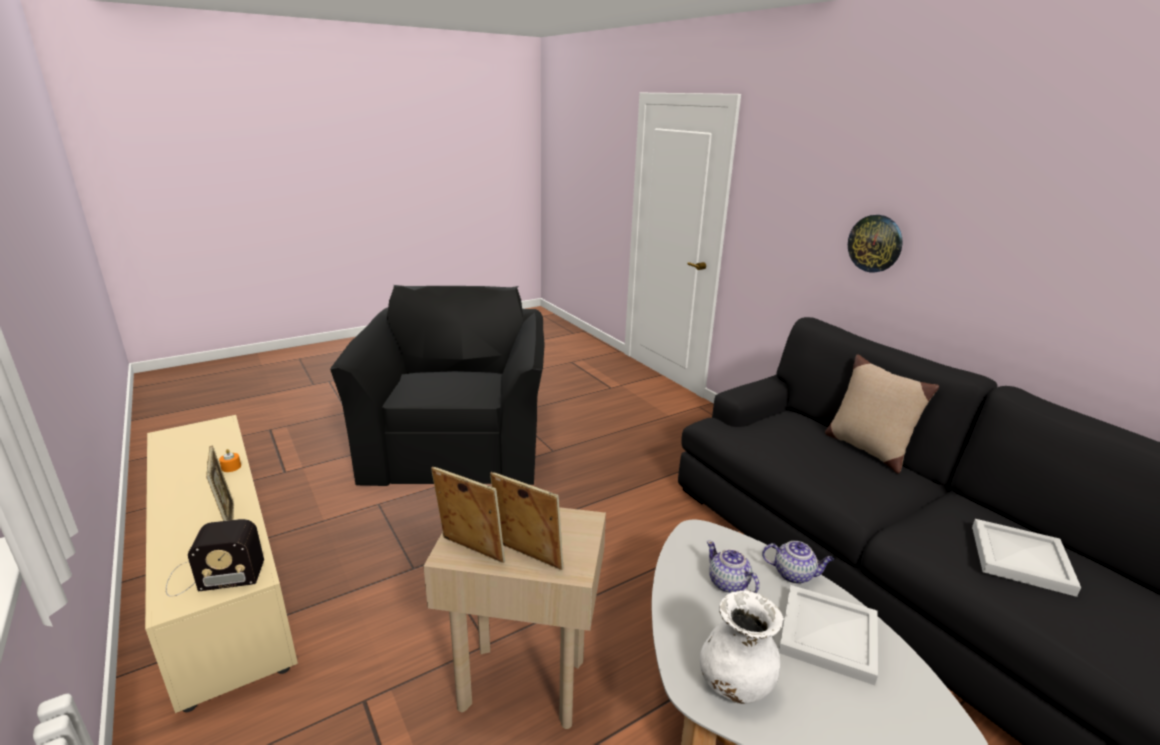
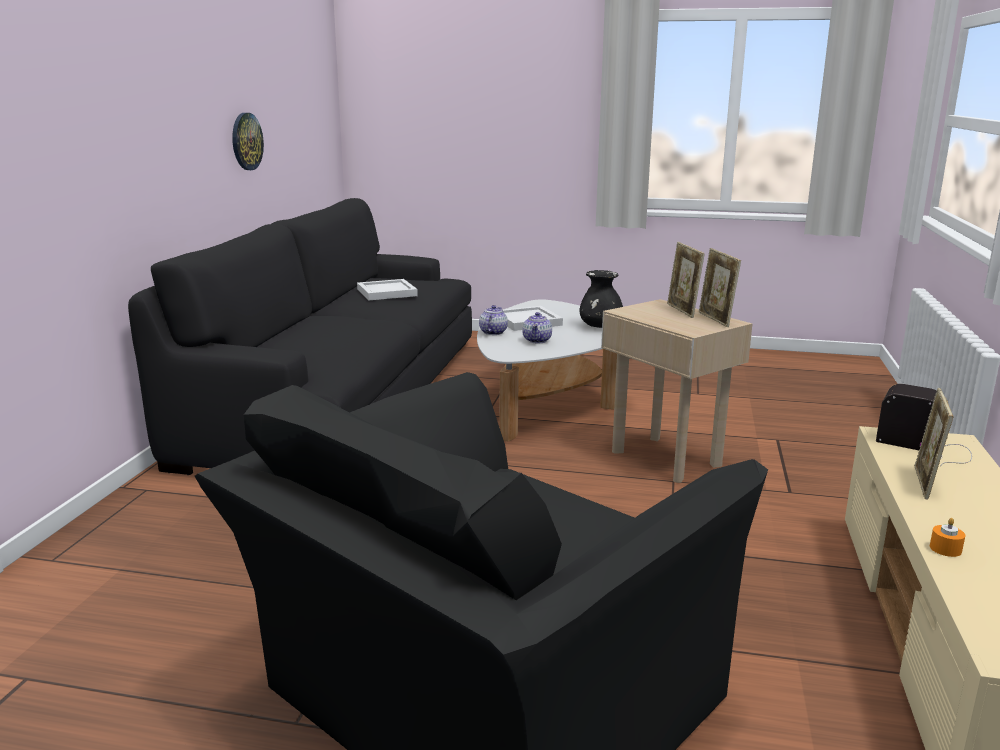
camera: 135 degrees left, 5 degrees down
(735, 684) = (600, 327): white vase -> black vase
(794, 574) = (493, 332): teapot -> teapot turned 45 degrees clockwise
(866, 448) = (293, 327): beige pillow -> none
(875, 243) = (136, 151): wall clock -> wall clock (246, 141)

